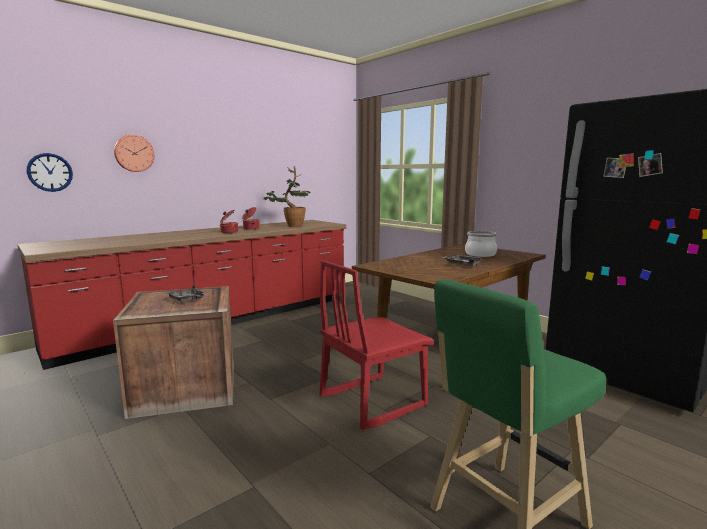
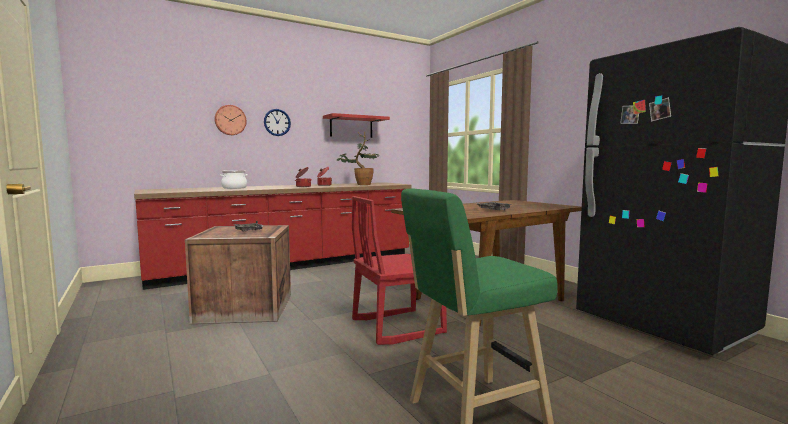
camera: 10 degrees right, 5 degrees down
(50, 172) = (164, 134): wall clock -> wall clock (277, 122)
(274, 158) = (351, 127): none -> red shelf
(480, 254) = (519, 205): cooking pot -> cooking pot (234, 188)

